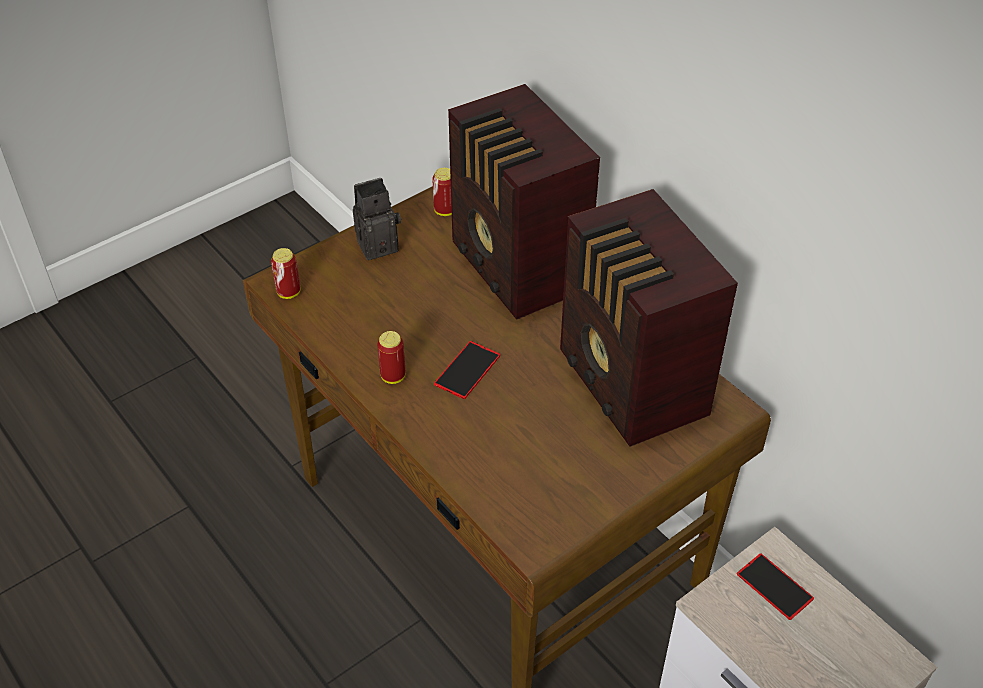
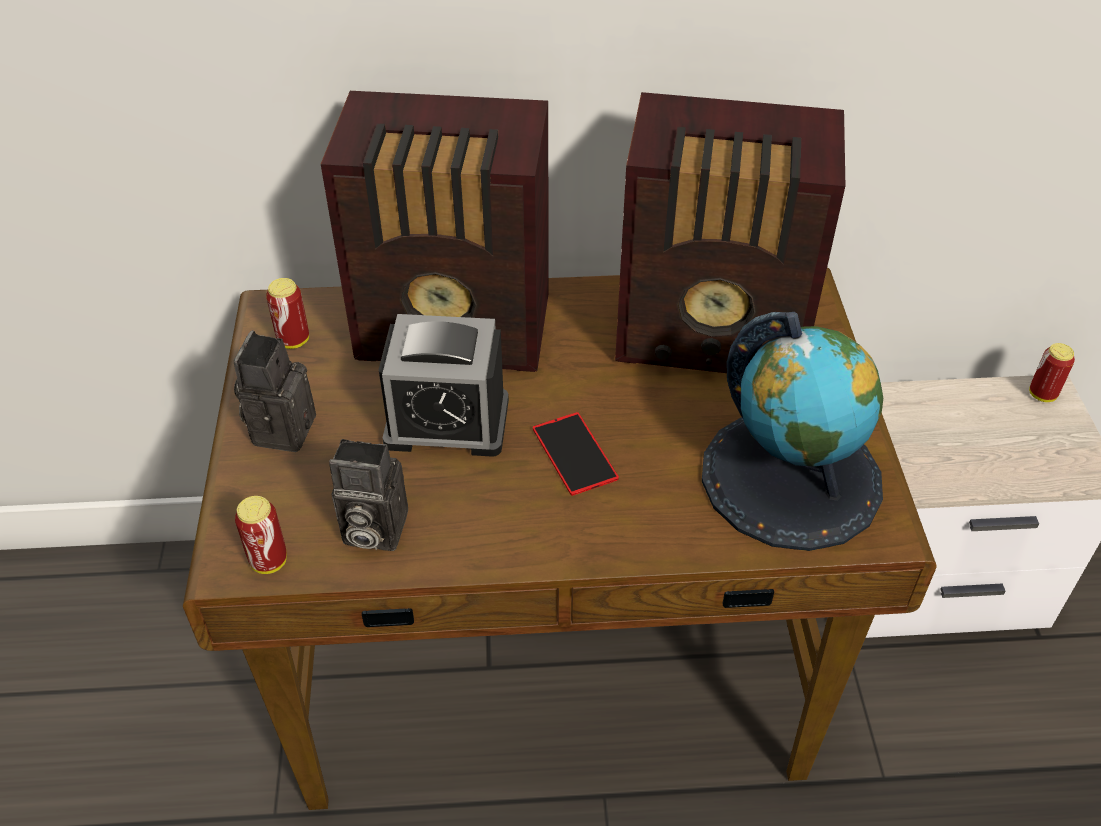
camera: 55 degrees left, 0 degrees up
(339, 318) = (370, 530): none -> camera
(393, 376) = (523, 527): can -> can (1042, 394)
(442, 304) = (447, 422): none -> alarm clock
(539, 479) = (791, 477): none -> globe
(774, 586) = (920, 424): phone -> none

